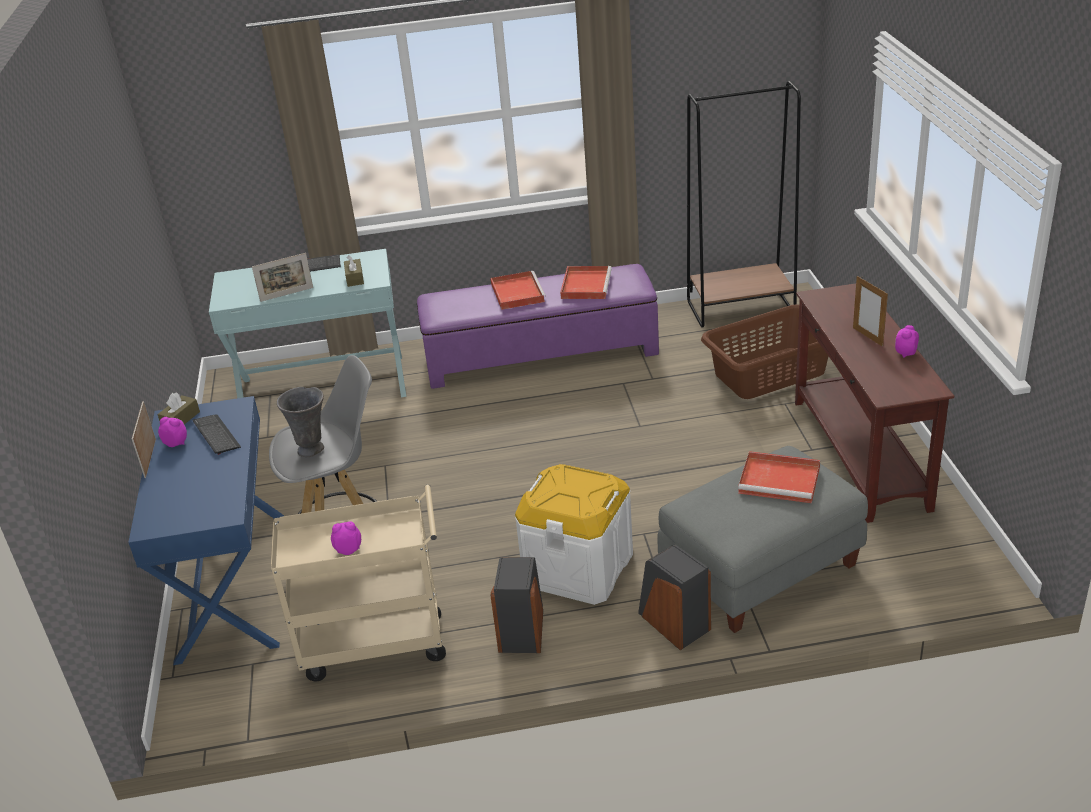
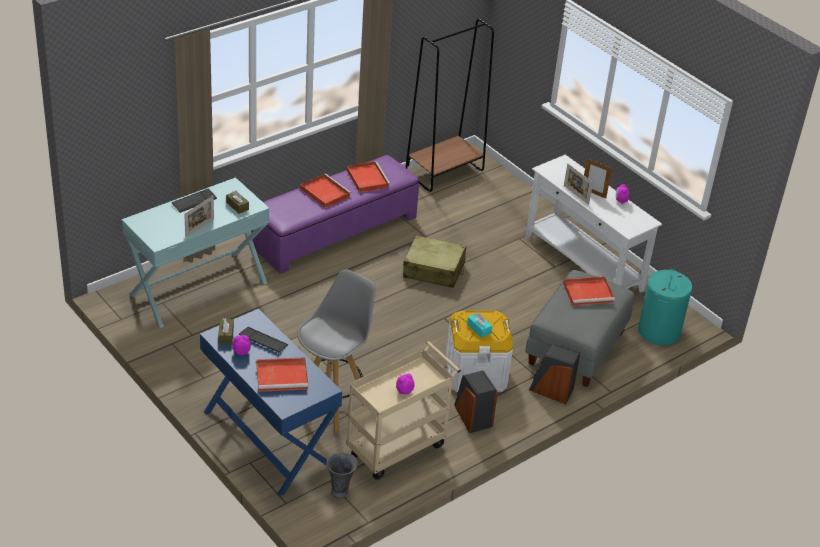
camera: 35 degrees left, 5 degrees up
(150, 458) = (235, 365): picture frame -> picture frame (576, 195)
(191, 485) = (283, 376): none -> red tray
(312, 449) = (333, 336): grey vase -> grey vase (340, 491)
(562, 494) = (479, 329): none -> turquoise tissue box
(630, 421) = (434, 270): none -> beige suitcase
(770, 373) = (496, 218): brown laundry basket -> none
(860, 454) = (584, 264): brown console table -> white console table
(919, 577) = (659, 331): none -> turquoise laundry basket

